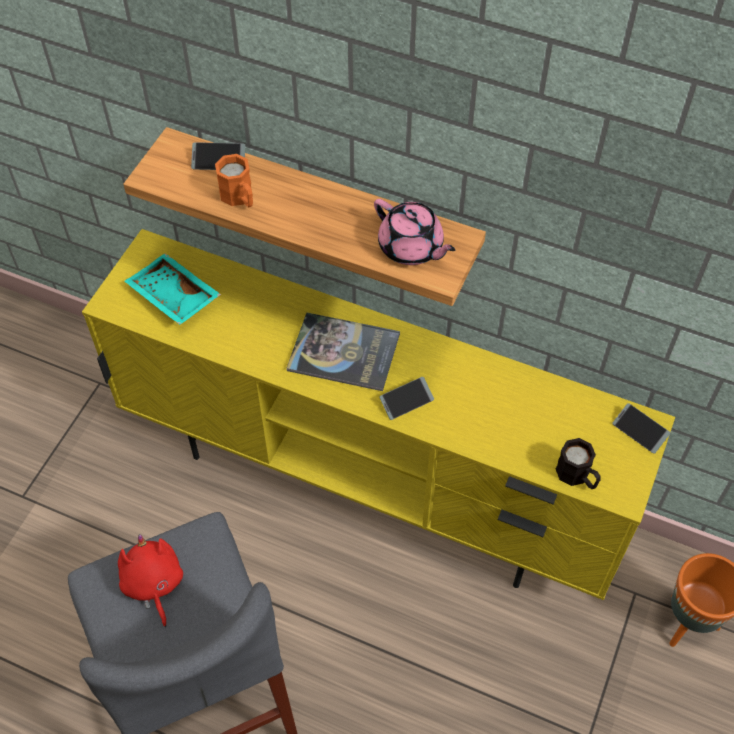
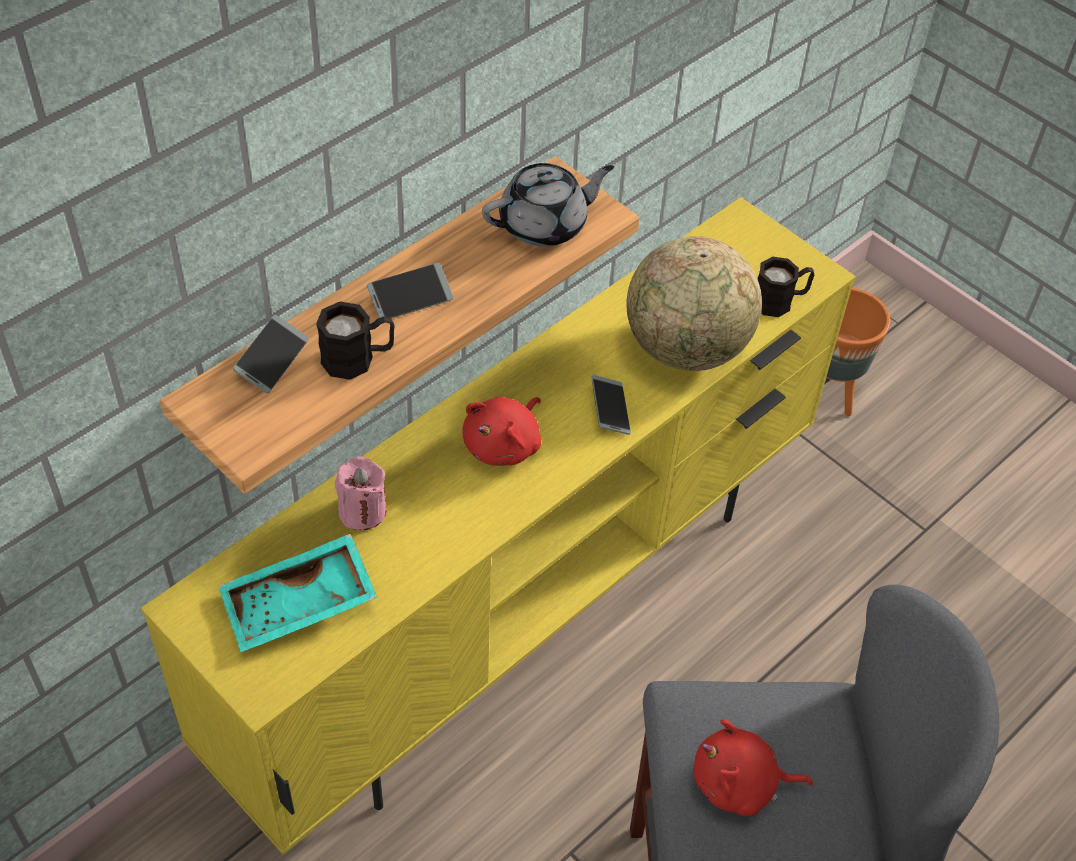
camera: 70 degrees left, 5 degrees down
(240, 198) = (358, 358): orange mug -> black mug
(254, 299) = (362, 511): none -> pink candle
(343, 352) = (504, 445): book -> red plush toy
(411, 247) = (545, 224): pink teapot -> grey teapot
(490, 429) = (686, 349): none -> globe
(639, 431) = (746, 230): phone -> phone (410, 298)

